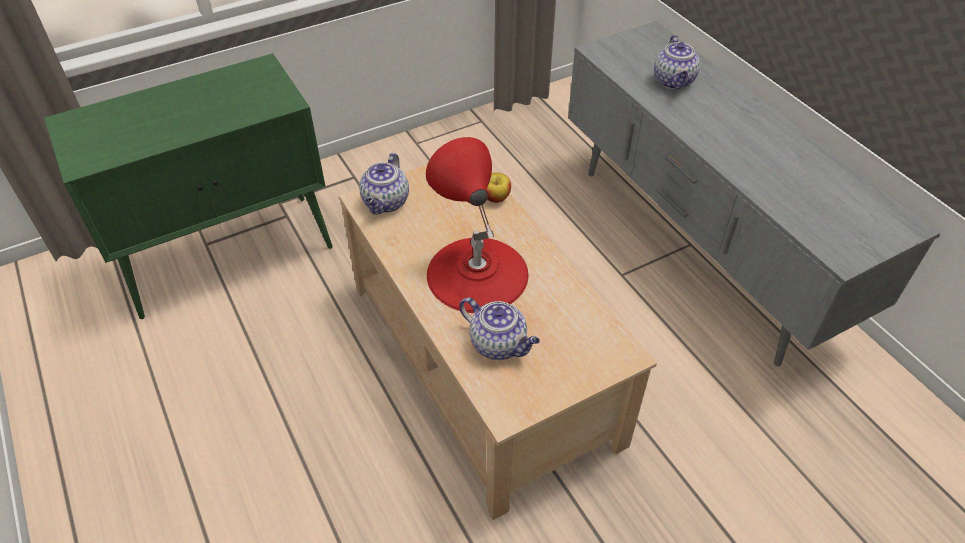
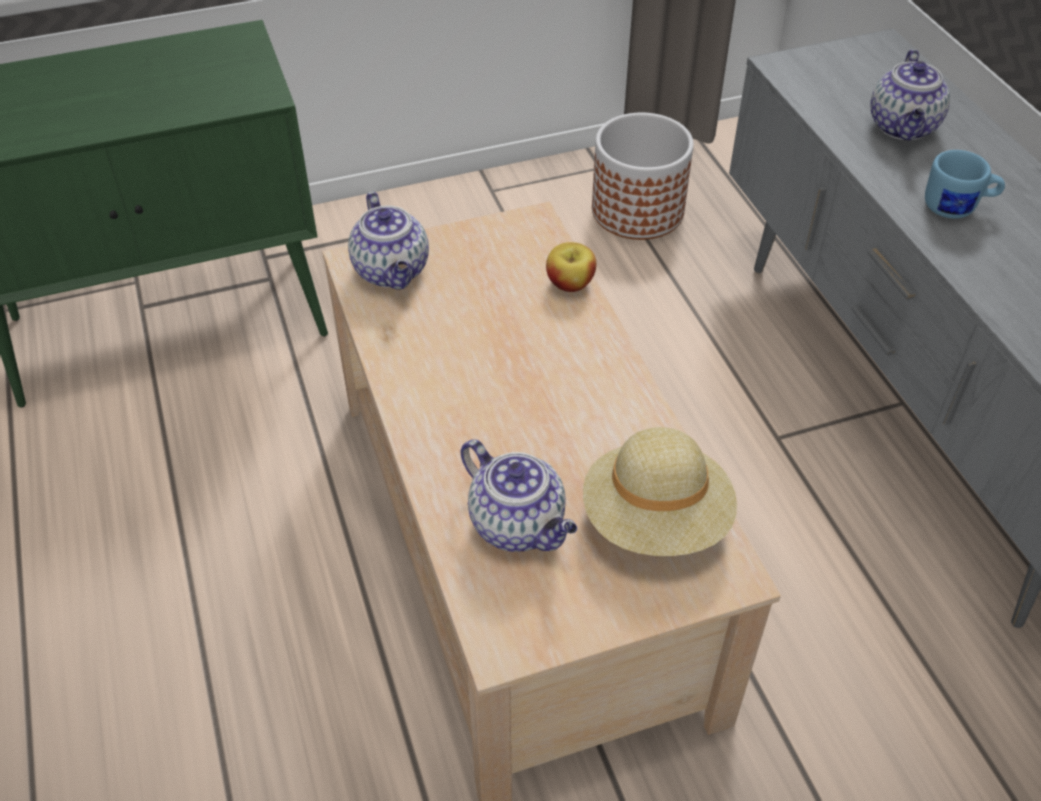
camera: 10 degrees right, 0 degrees up
(386, 203) = (392, 272): teapot -> teapot turned 45 degrees counterclockwise
(477, 273) = (510, 403): red table lamp -> none
(511, 146) = (638, 211): none -> planter
(578, 330) = (656, 520): none -> beige hat
(714, 126) = (957, 208): none -> blue mug

